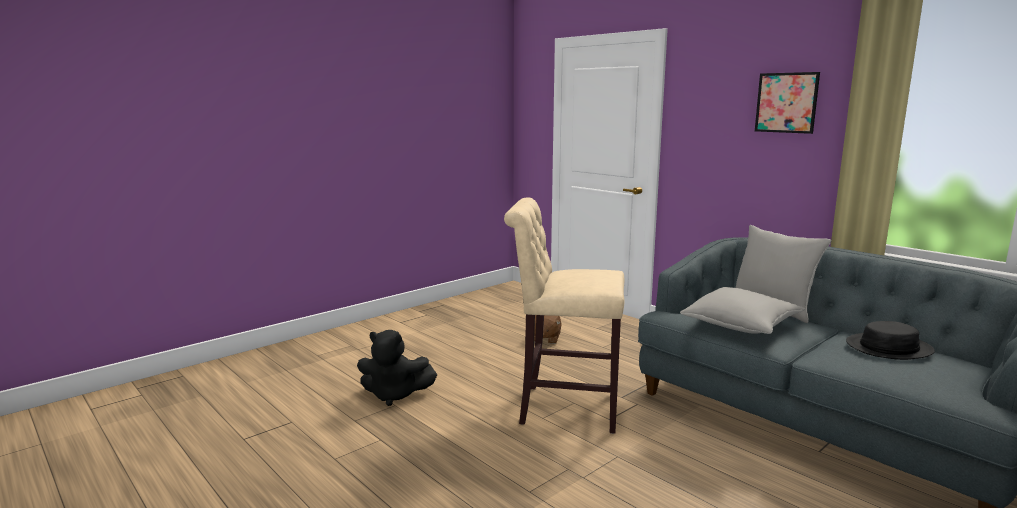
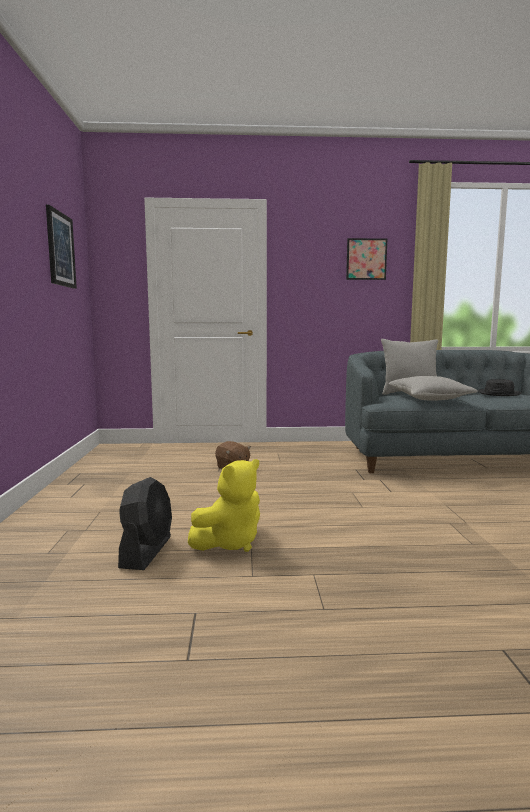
camera: 50 degrees left, 5 degrees down
(349, 377) = (146, 552): none -> black fan
(394, 395) = (230, 543): black plush toy -> yellow plush toy
(454, 107) = (60, 249): none -> picture
(563, 408) = (356, 497): beige stool -> none

